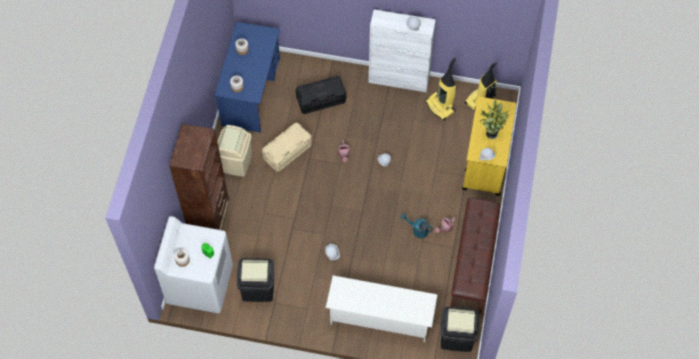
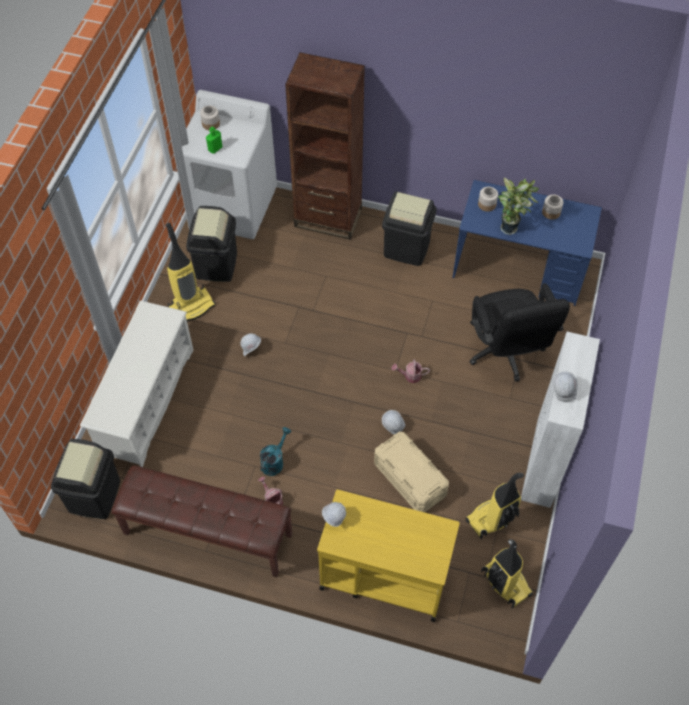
camera: 95 degrees right, 5 degrees down
(235, 162) = (407, 248): beige trash can -> black trash can
(287, 151) = (419, 307): beige storage box -> beige storage box (409, 479)
(297, 300) = (191, 306): none -> vacuum cleaner
(321, 100) = (506, 353): black storage box -> black office chair
(490, 133) = (384, 532): potted plant -> potted plant (510, 227)

